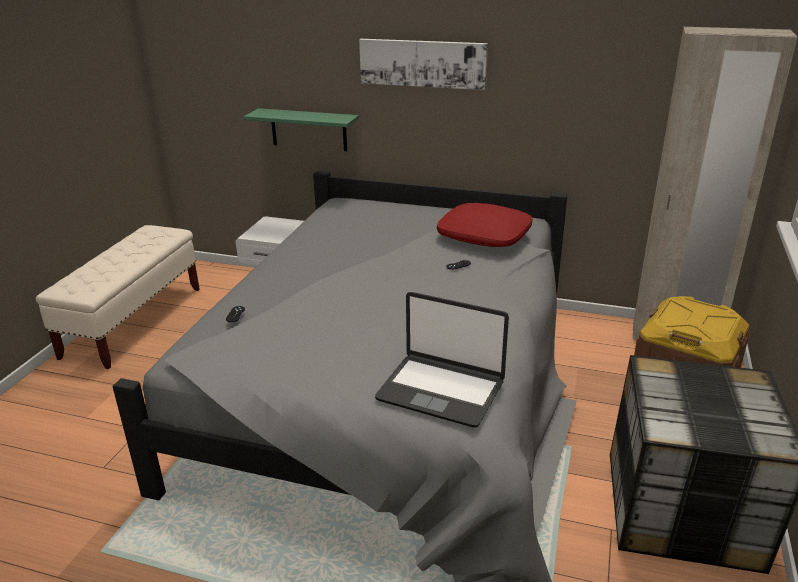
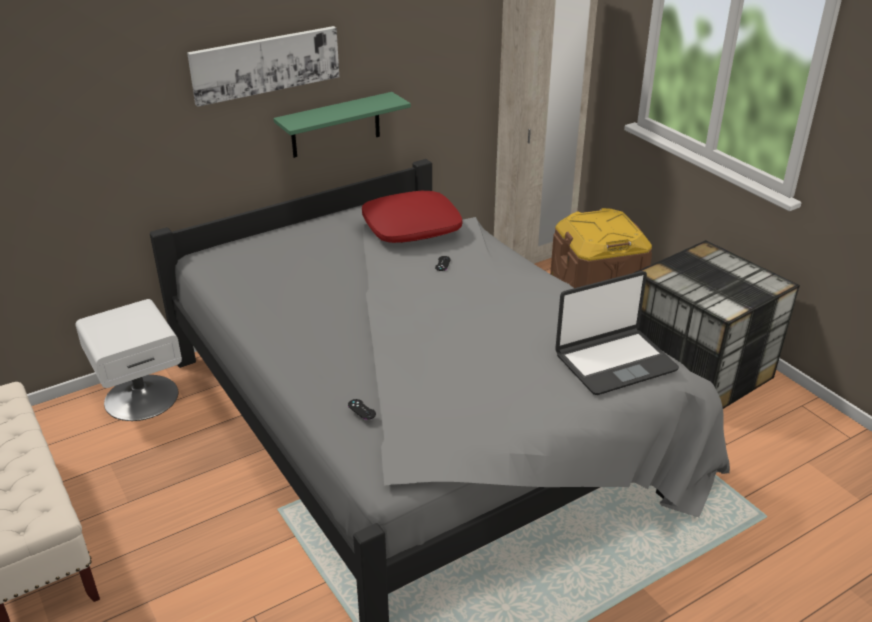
camera: 50 degrees left, 5 degrees up
(308, 129) = (127, 184): green shelf -> green shelf (335, 125)

